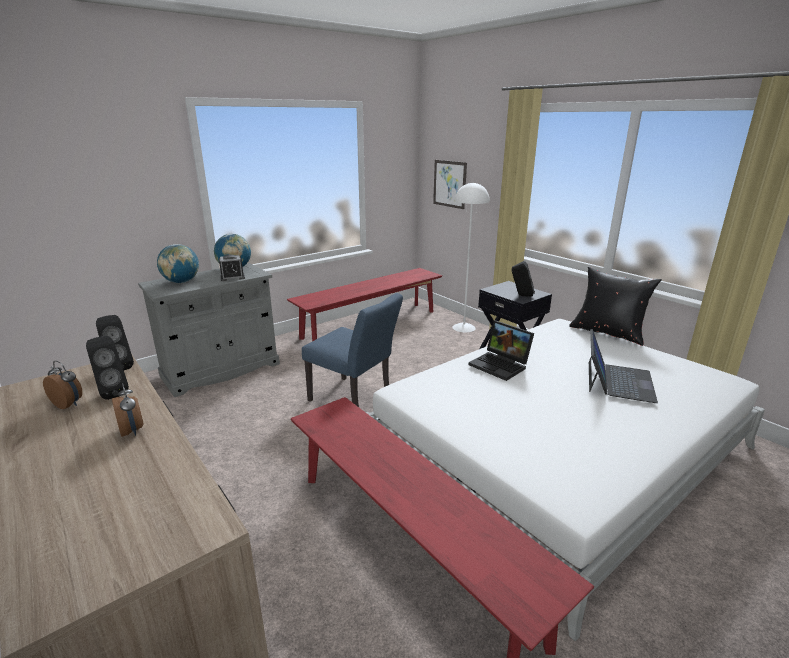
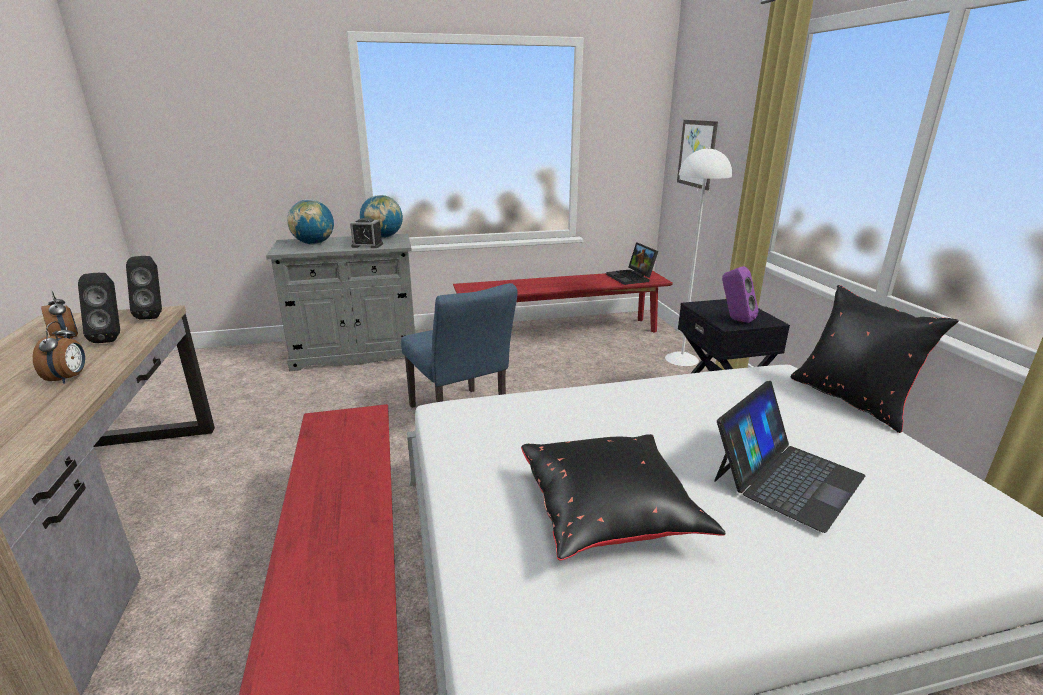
camera: 25 degrees right, 0 degrees up
(501, 365) = (616, 410): laptop -> laptop (632, 278)
(521, 295) = (735, 320): black speaker -> purple speaker
(556, 423) = (610, 514): none -> black pillow

